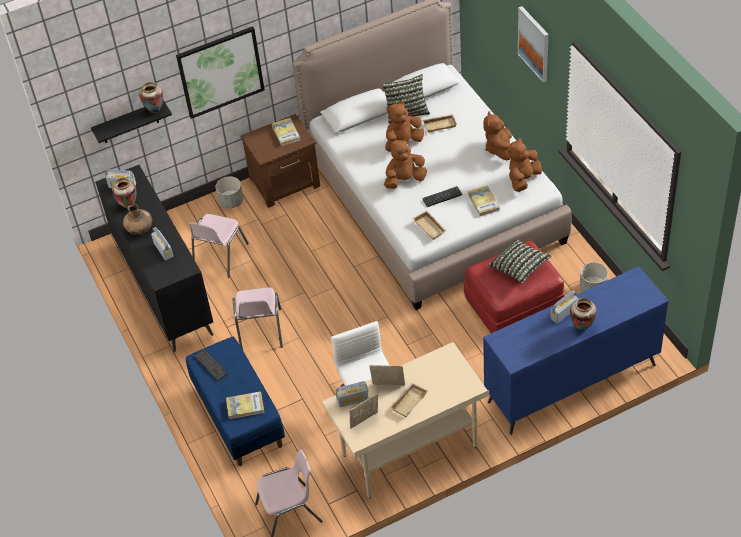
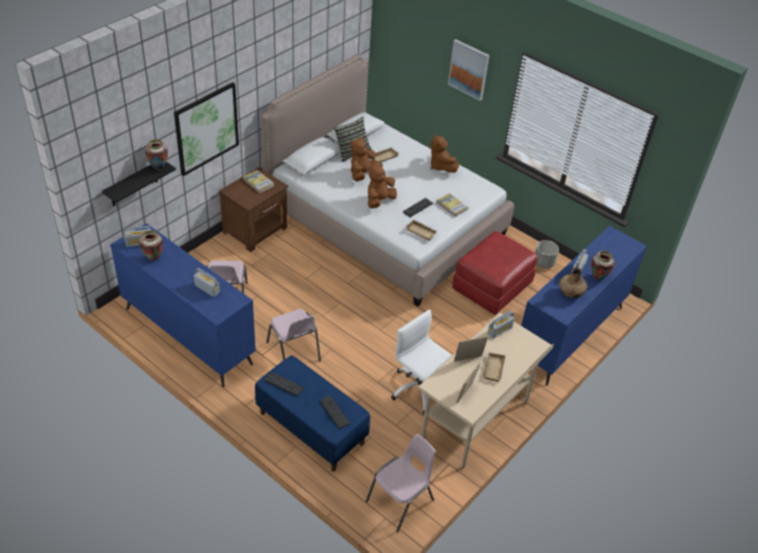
camera: 30 degrees left, 5 degrees down
(140, 229) = (175, 276): brown vase -> brown vase (570, 293)
(164, 289) = (188, 335): black dresser -> blue dresser
(231, 201) = (215, 253): grey planter -> none
(245, 406) = (334, 412): book -> keyboard
(352, 400) = (445, 378): radio -> radio (499, 331)
(519, 267) = (500, 251): pillow -> none
(523, 179) = (472, 184): brown plush toy -> none

